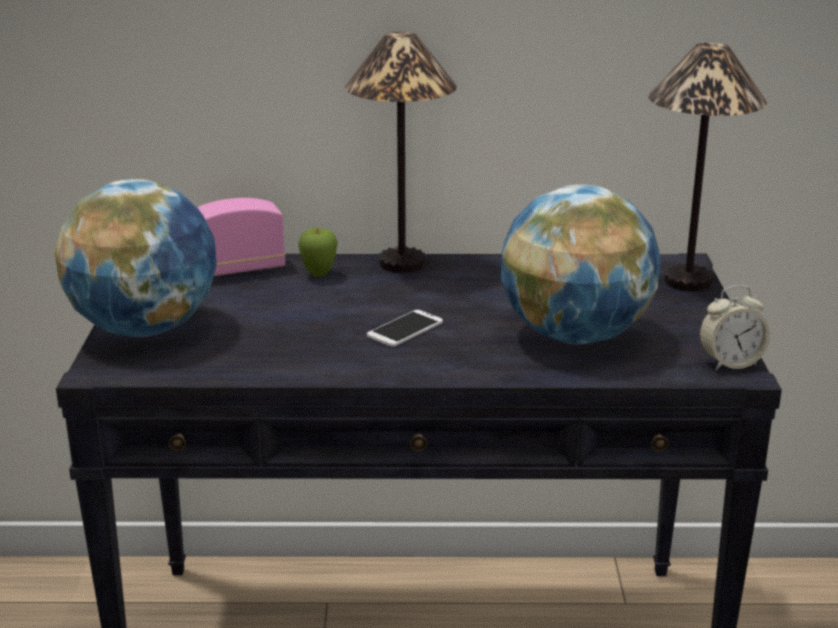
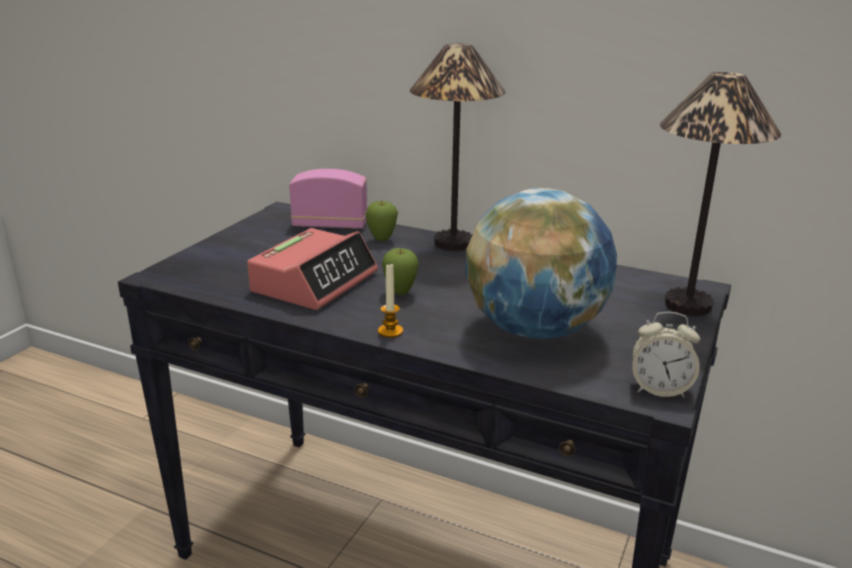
camera: 25 degrees right, 0 degrees up
(145, 329) = (221, 253): globe -> none
(298, 337) = (315, 282): none -> alarm clock
(405, 329) = (400, 293): phone -> apple
(438, 370) = (390, 331): none -> candle

